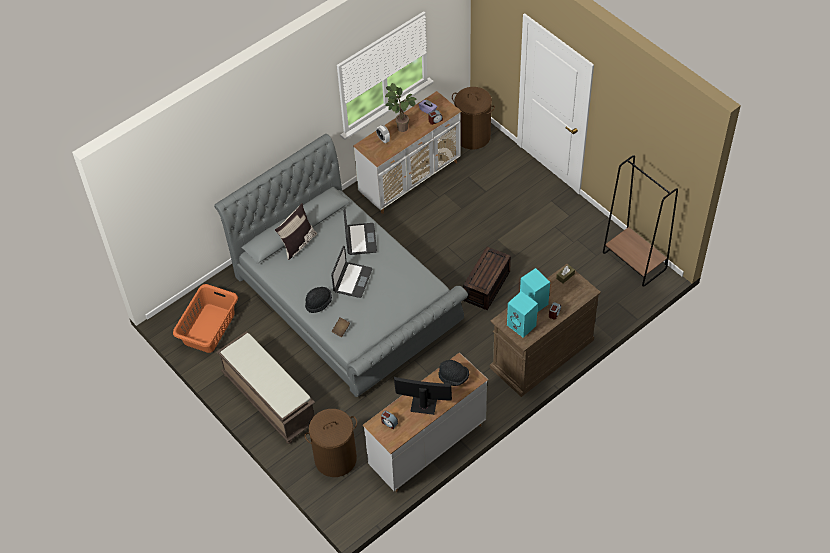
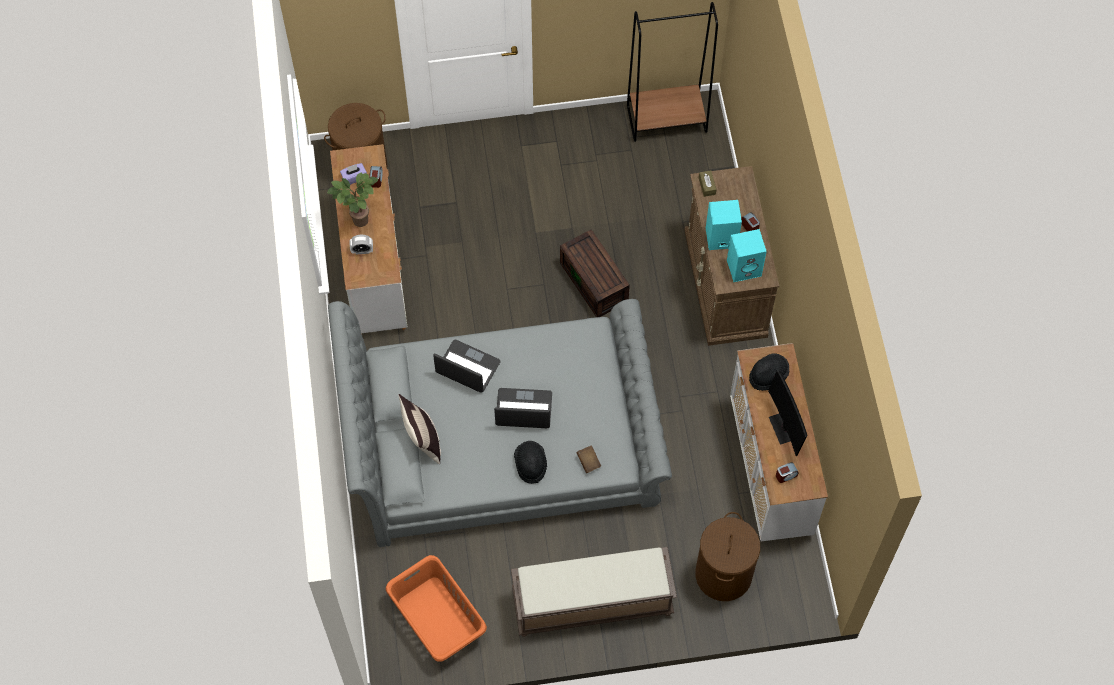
camera: 60 degrees left, 10 degrees up
(352, 280) = (523, 410): laptop -> laptop turned 45 degrees counterclockwise
(423, 405) = (786, 427): monitor -> monitor turned 60 degrees counterclockwise

